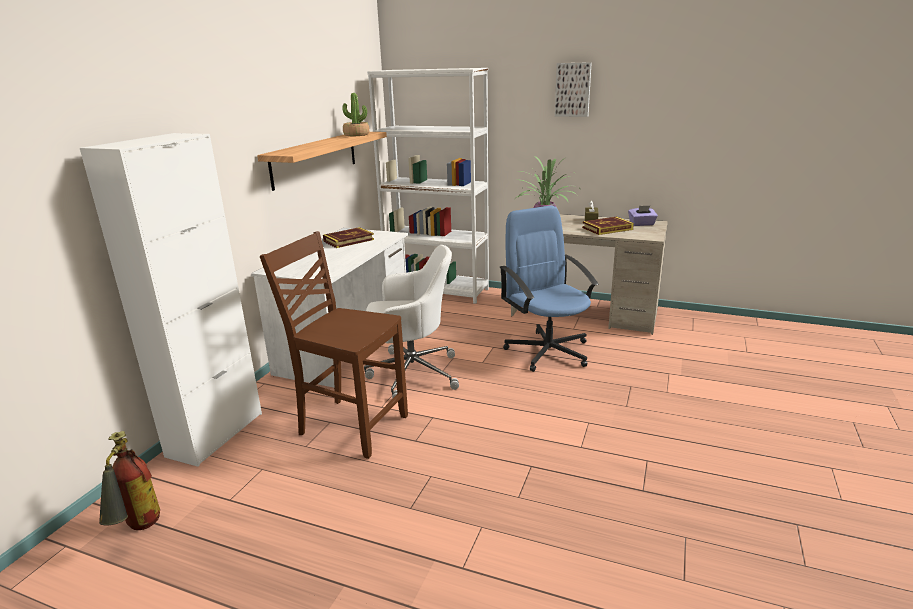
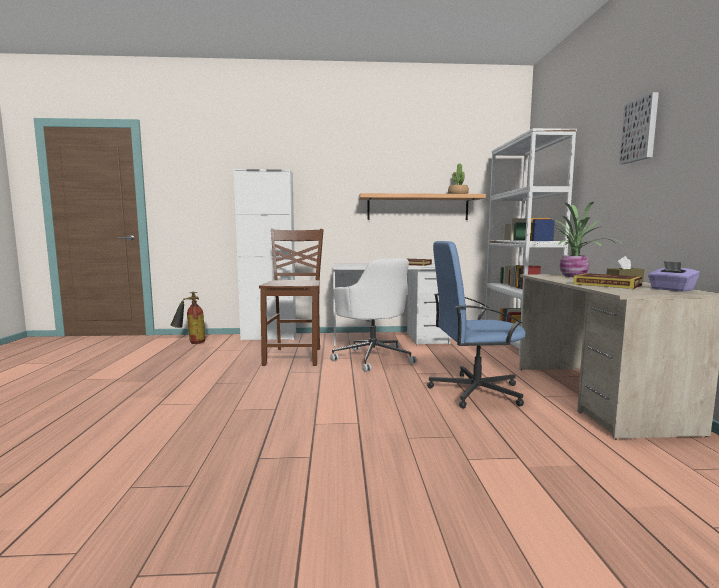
camera: 65 degrees right, 15 degrees down
(548, 351) = (474, 391): blue office chair -> blue office chair turned 135 degrees counterclockwise

